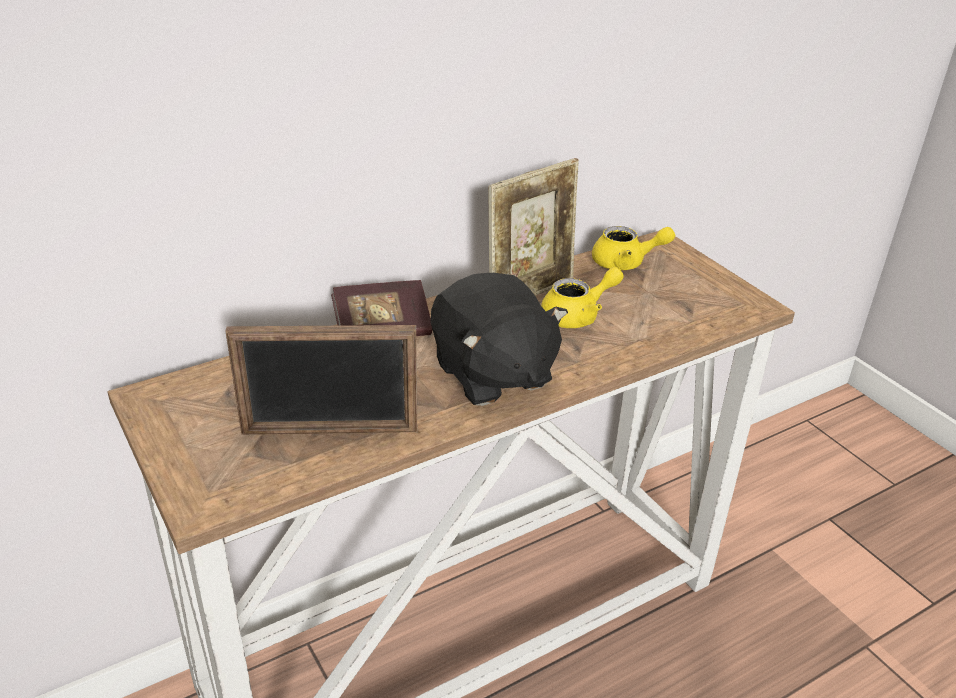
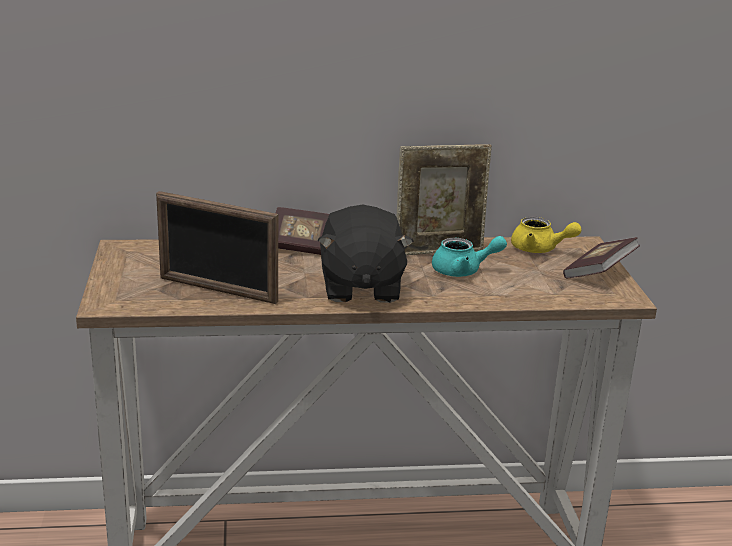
camera: 25 degrees right, 10 degrees down
(578, 315) = (463, 271): yellow teapot -> turquoise teapot
(706, 279) = (599, 273): none -> book

